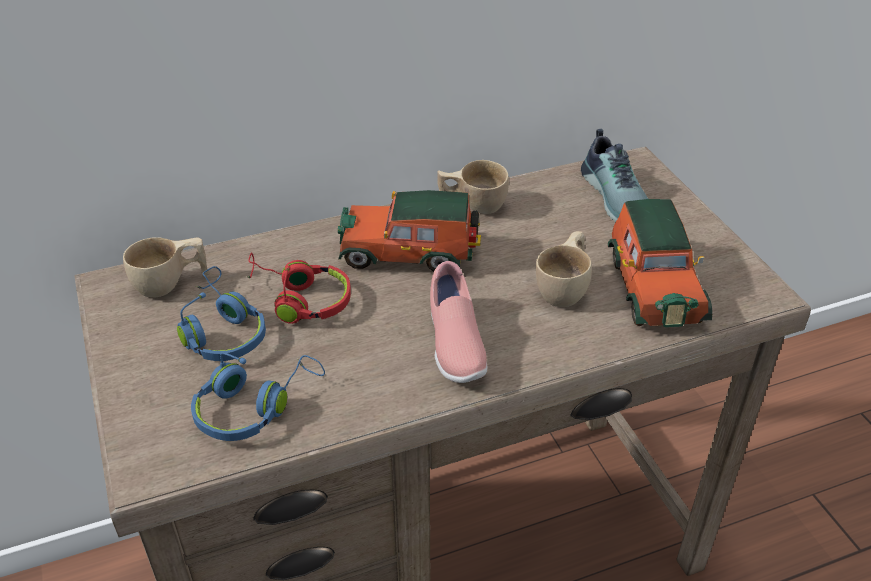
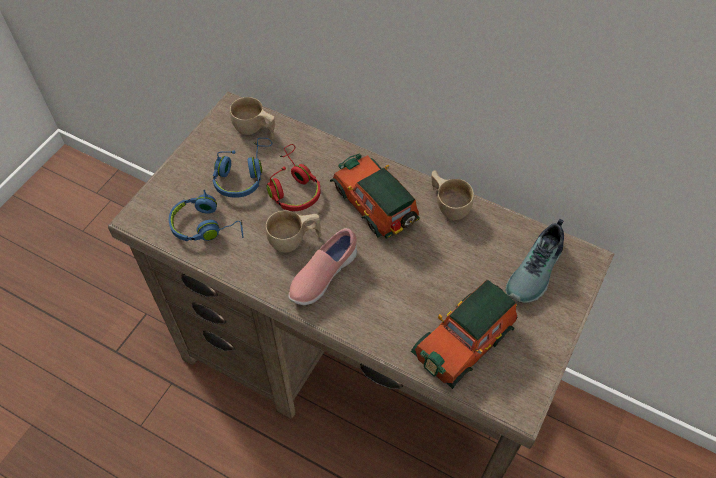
camera: 50 degrees right, 15 degrees up
(566, 288) = (419, 298): beige cup -> beige cup (294, 241)

